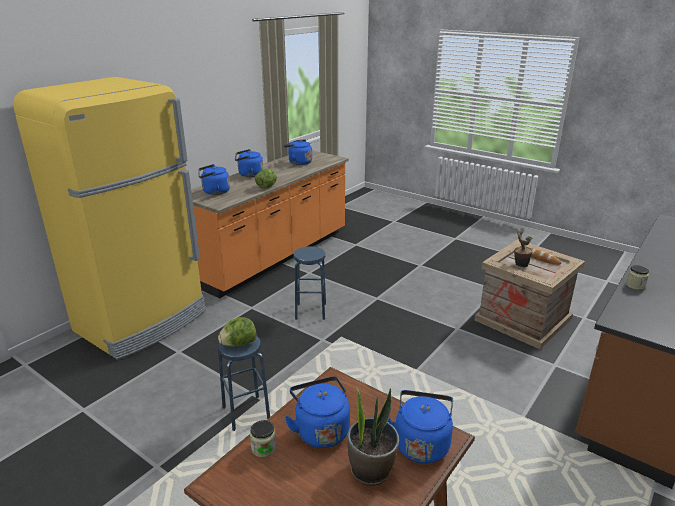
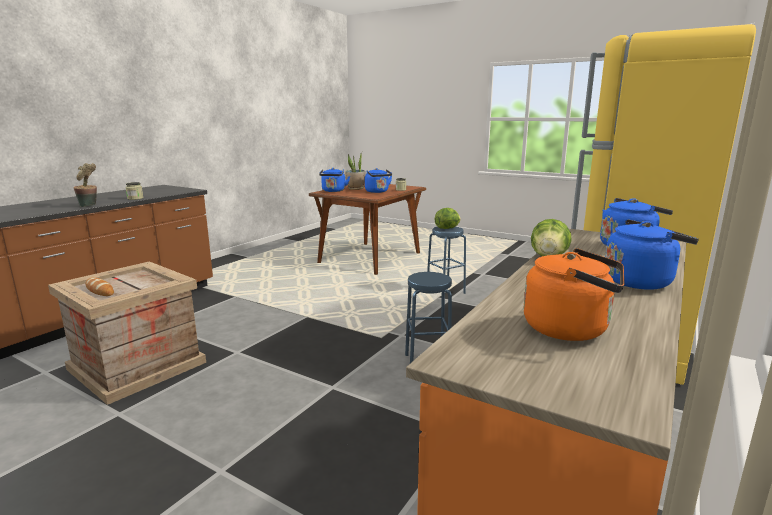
camera: 175 degrees right, 10 degrees down
(298, 162) = (570, 329): blue kettle -> orange kettle
(519, 265) = (145, 282): potted plant -> potted plant (89, 206)

